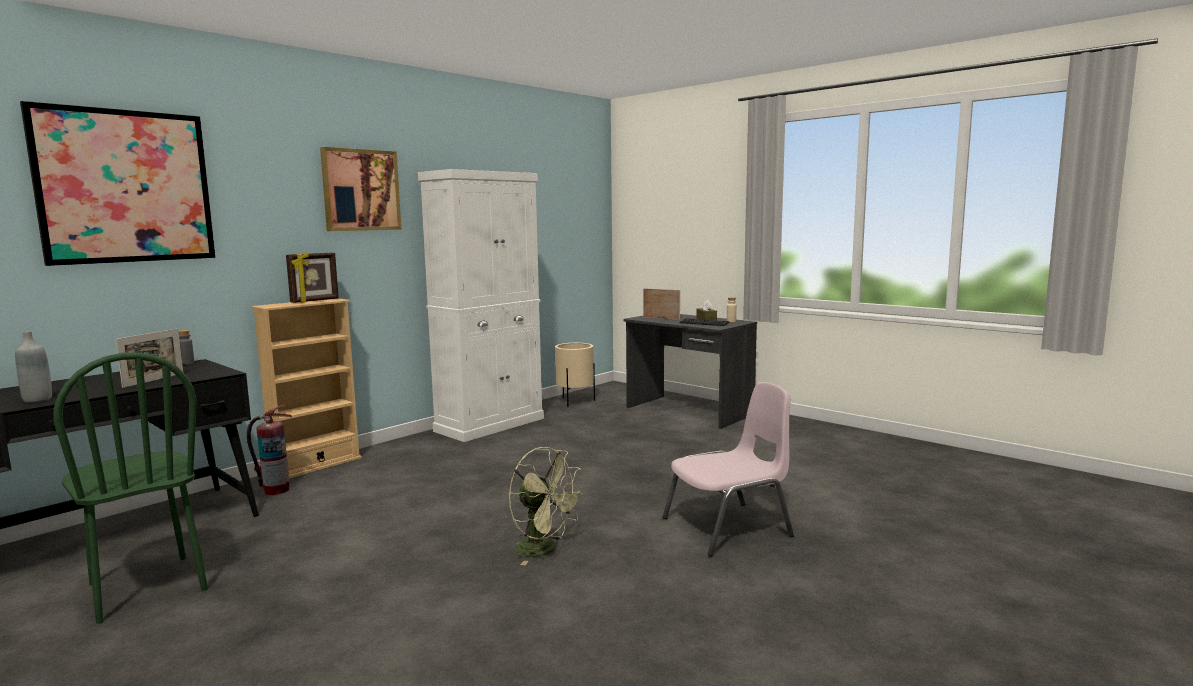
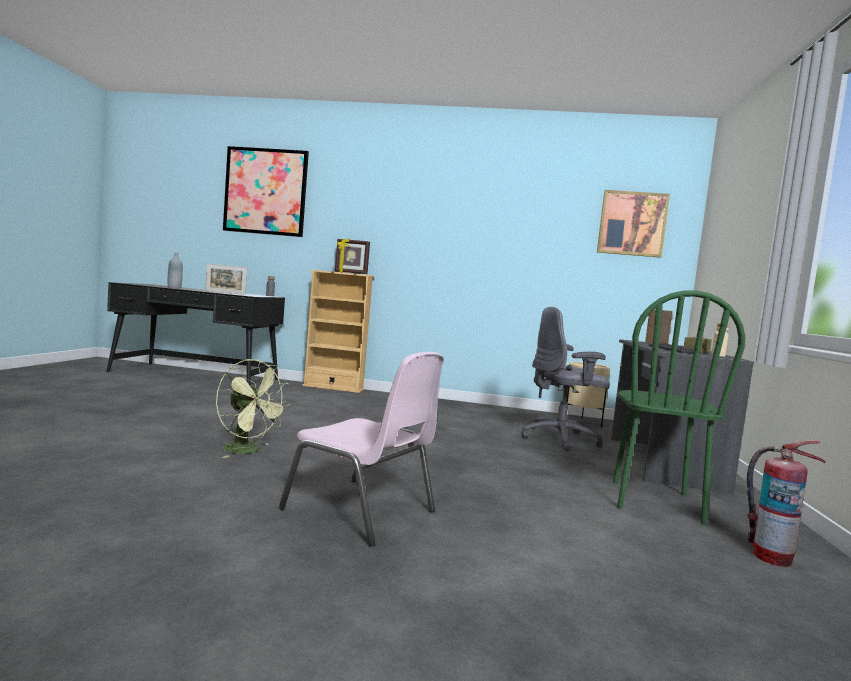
camera: 55 degrees right, 5 degrees down
(146, 587) = (147, 389): green chair -> green chair (654, 501)
(276, 490) = (287, 387): fire extinguisher -> fire extinguisher (771, 557)
(361, 190) = (407, 201): picture -> picture (632, 224)
(490, 424) = (474, 408): white cabinet -> none
(544, 550) = (248, 451): green fan -> green fan turned 60 degrees counterclockwise
(614, 422) = (560, 439): none -> grey office chair

